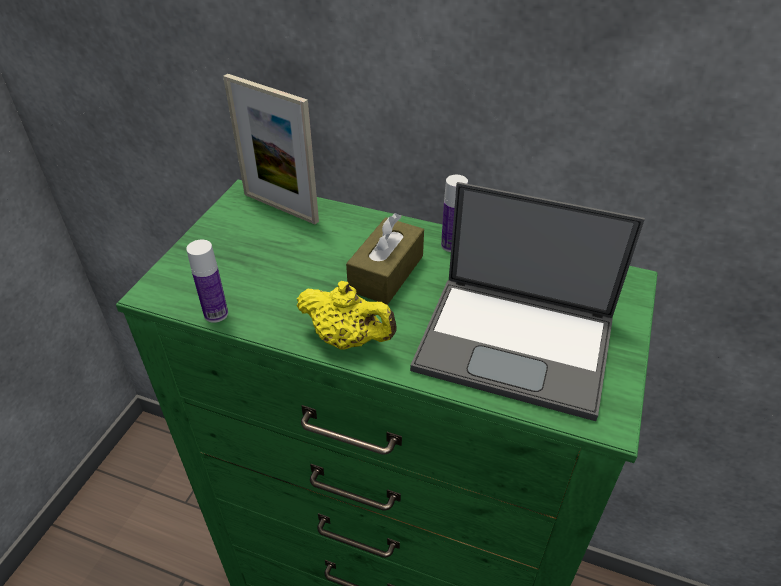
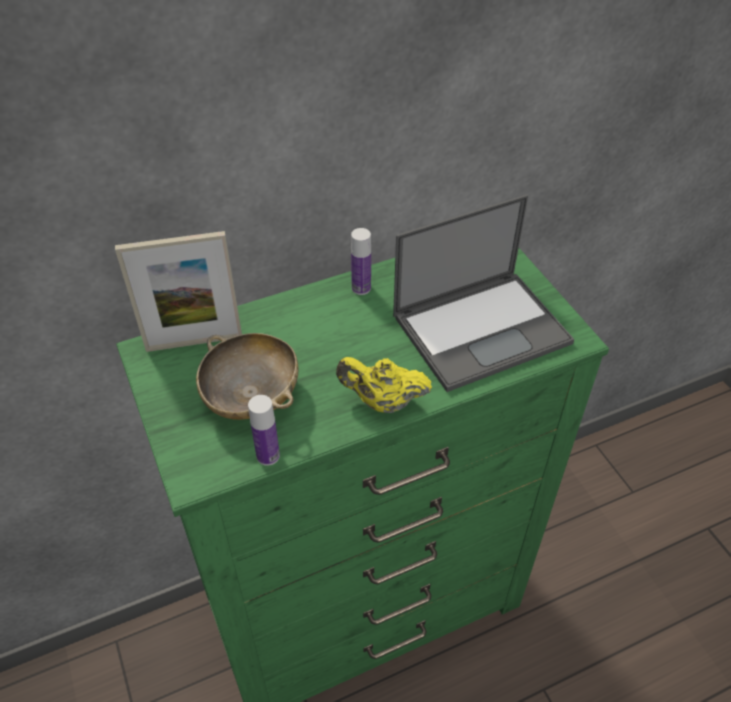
camera: 45 degrees left, 5 degrees up
(264, 267) = (251, 396): none -> beige bowl
(348, 339) = (383, 402): yellow teapot -> yellow teapot turned 150 degrees counterclockwise
(386, 273) = (345, 338): brown tissue box -> none

